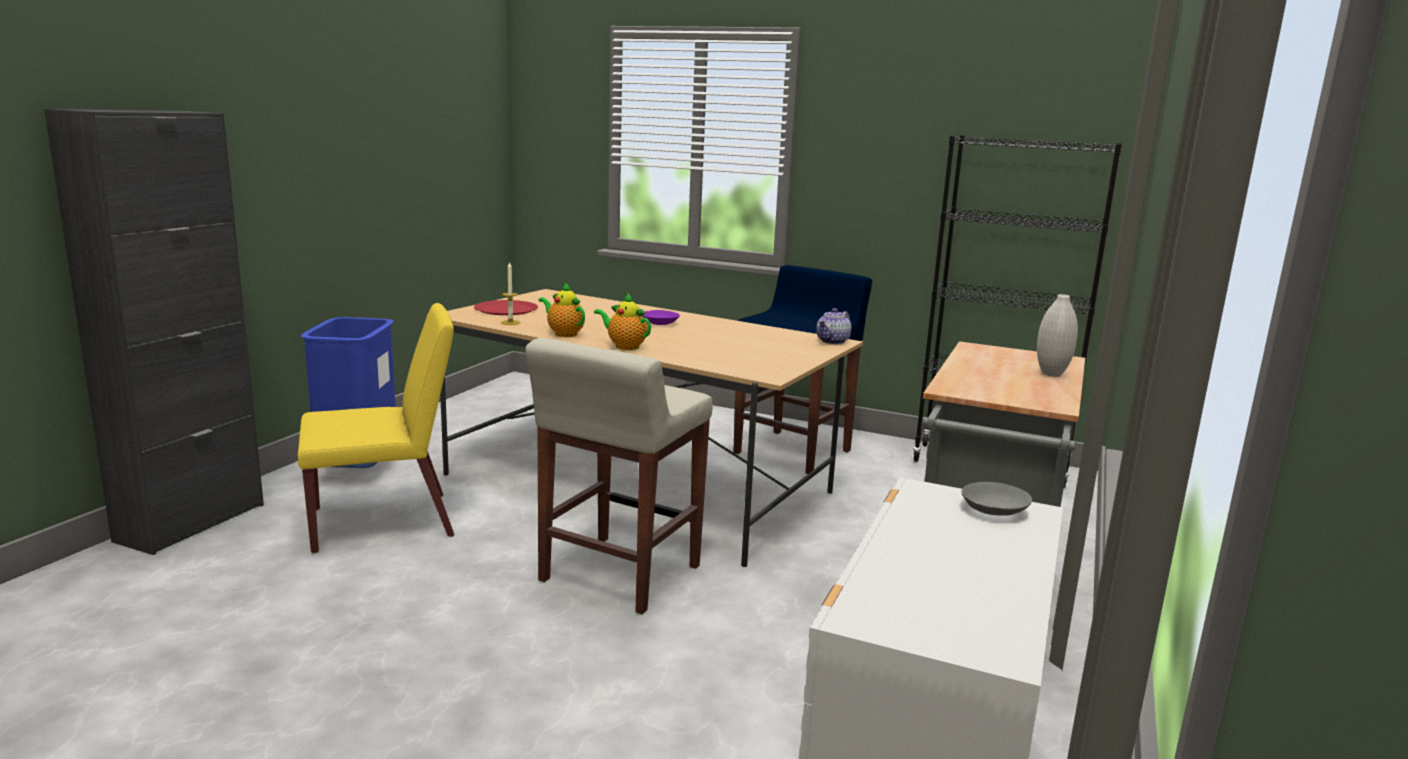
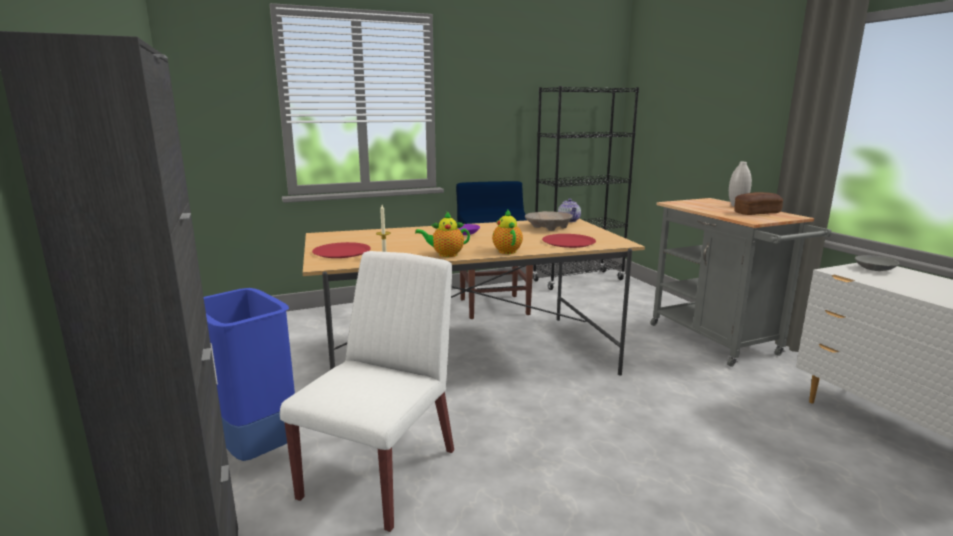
camera: 45 degrees left, 0 degrees up
(384, 522) = (381, 472): yellow chair -> white chair
(618, 574) = (590, 414): beige stool -> none
(624, 346) = (506, 251): teapot -> teapot turned 90 degrees clockwise
(720, 357) = (568, 242): none -> red plate
(771, 340) = (548, 227): none -> beige bowl
(1020, 387) = (757, 213): none -> bread

